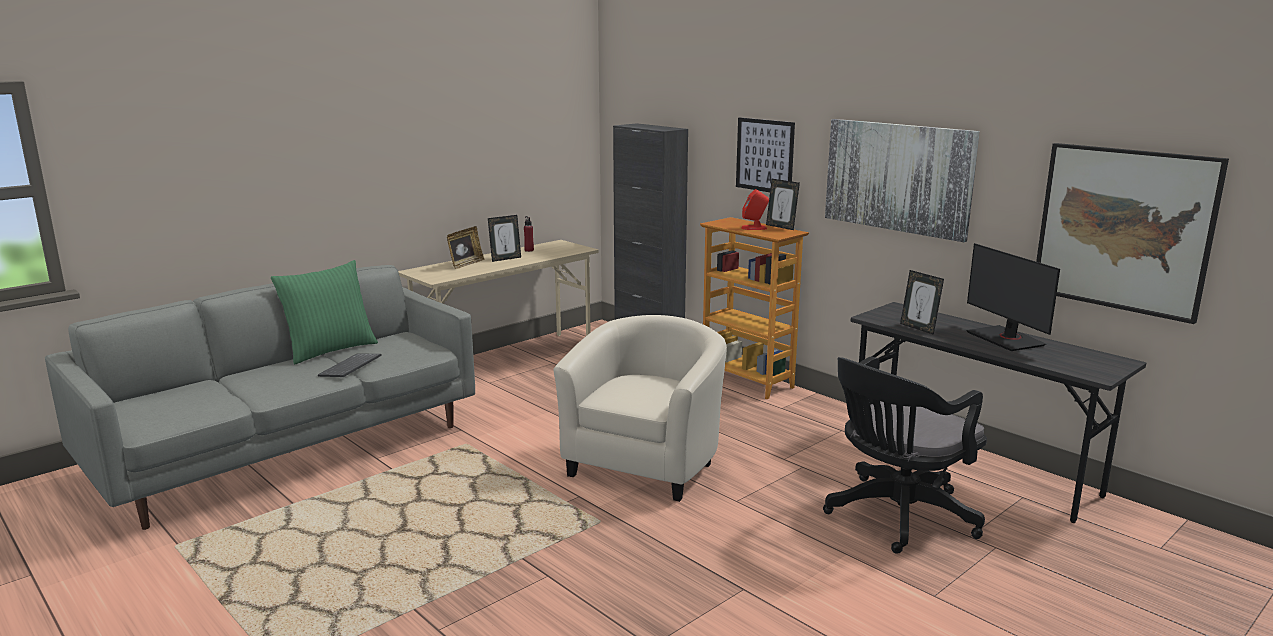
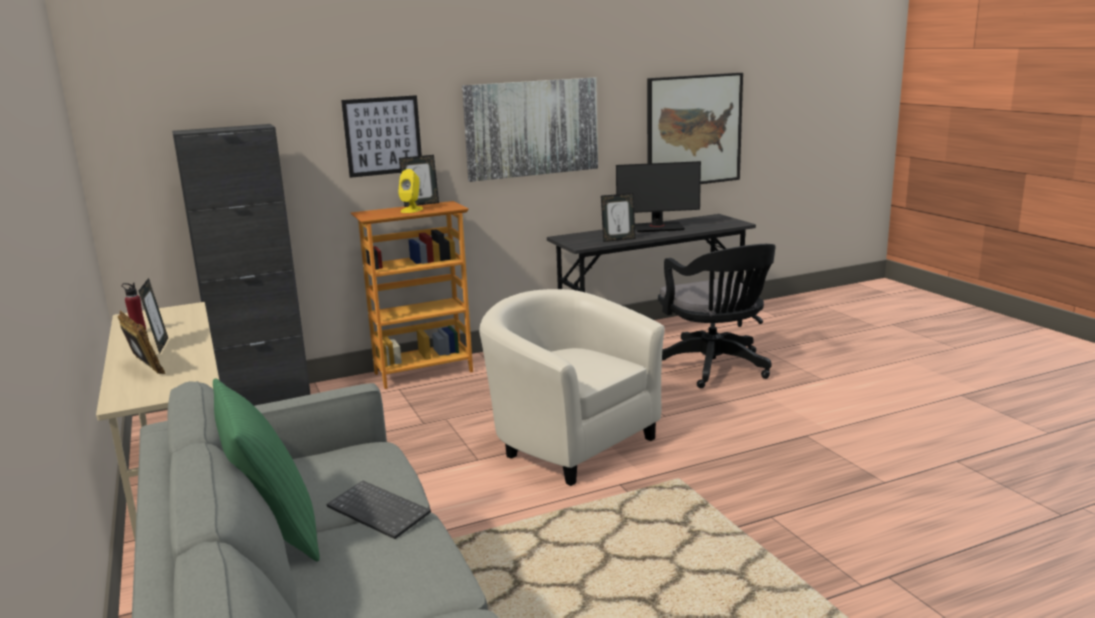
camera: 70 degrees left, 0 degrees up
(754, 228) = (412, 210): red speaker -> yellow speaker

